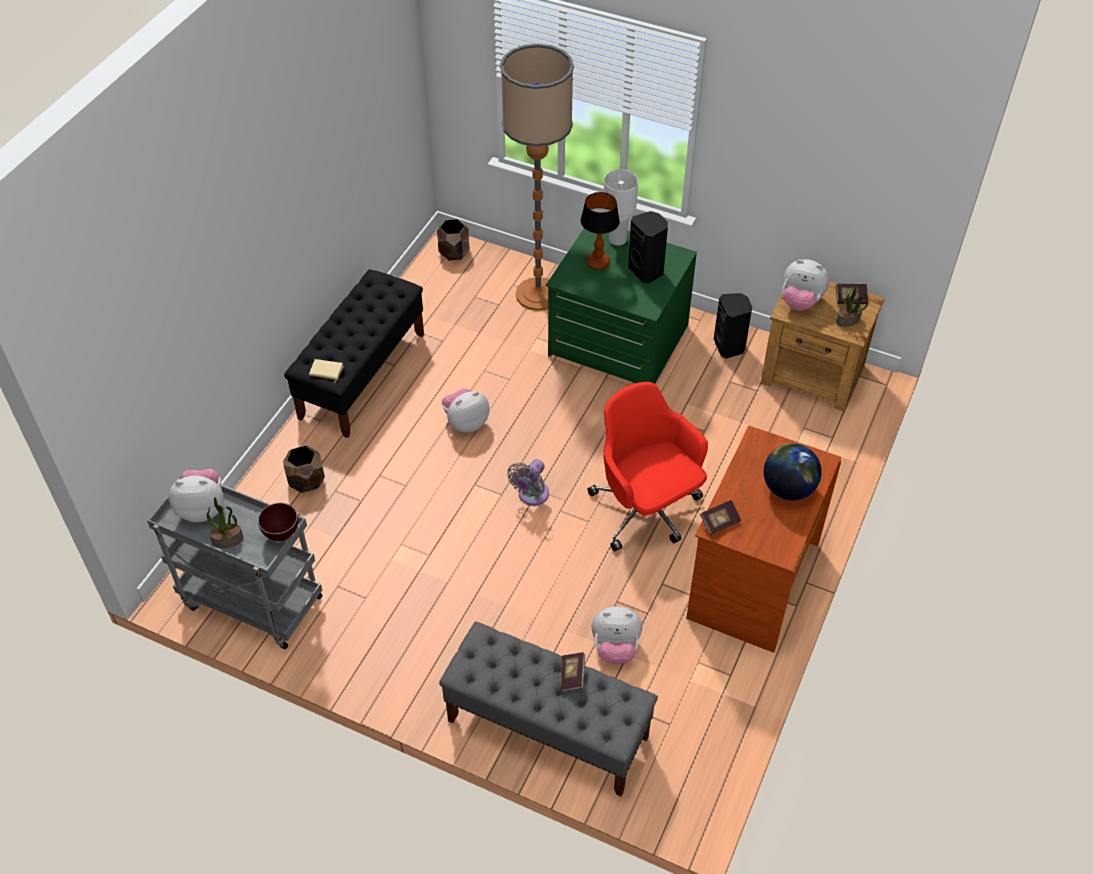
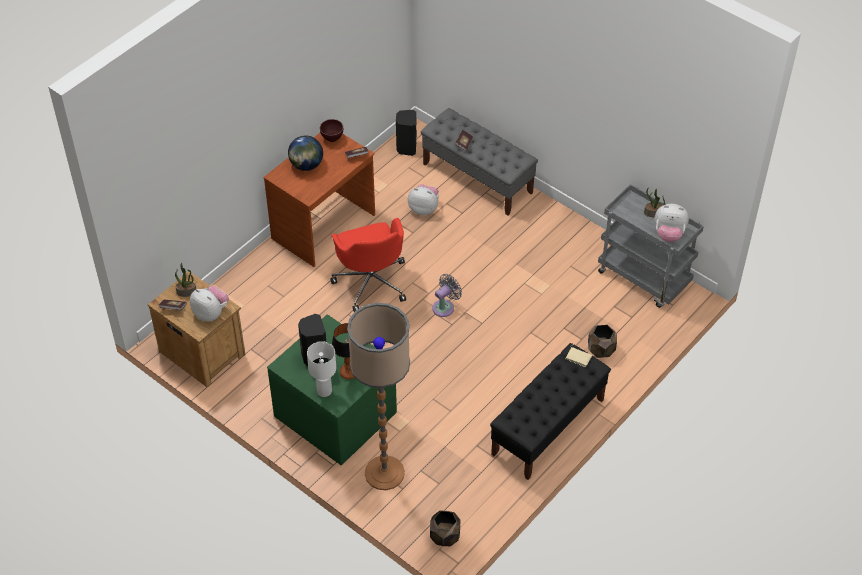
camera: 165 degrees left, 0 degrees up
(282, 534) = (619, 209): brown bowl -> brown bowl (332, 139)
(466, 423) = (476, 370): plush toy -> none
(730, 346) = (251, 389): black speaker -> black speaker (406, 148)

